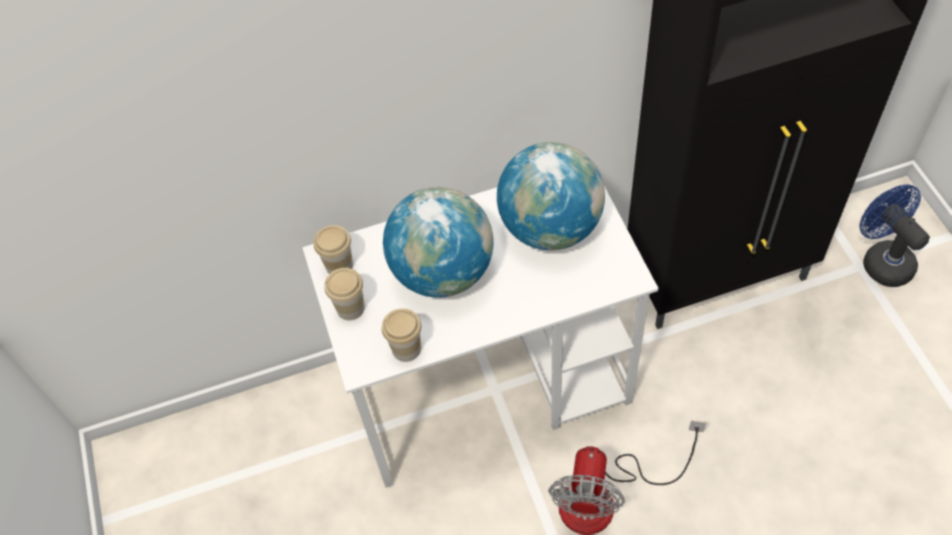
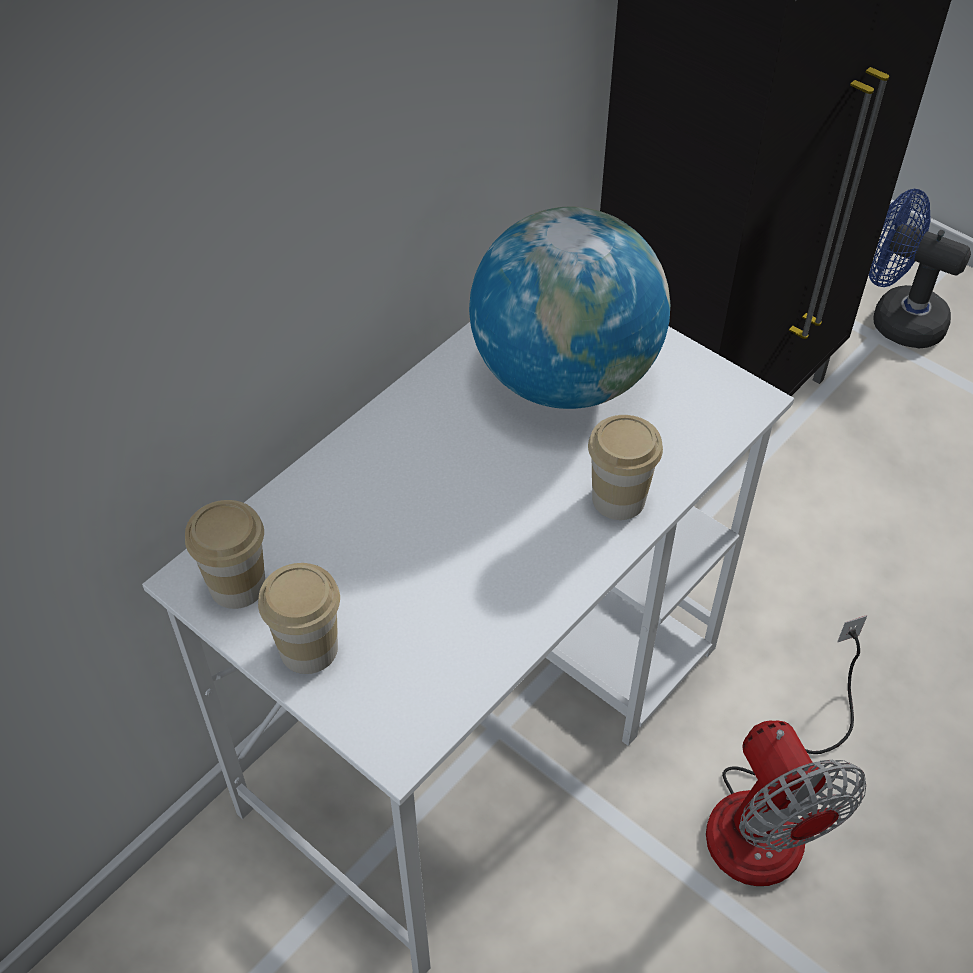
camera: 35 degrees left, 5 degrees down
(406, 349) = (462, 671): cup -> cup (618, 499)
(443, 272) = (436, 516): globe -> none

